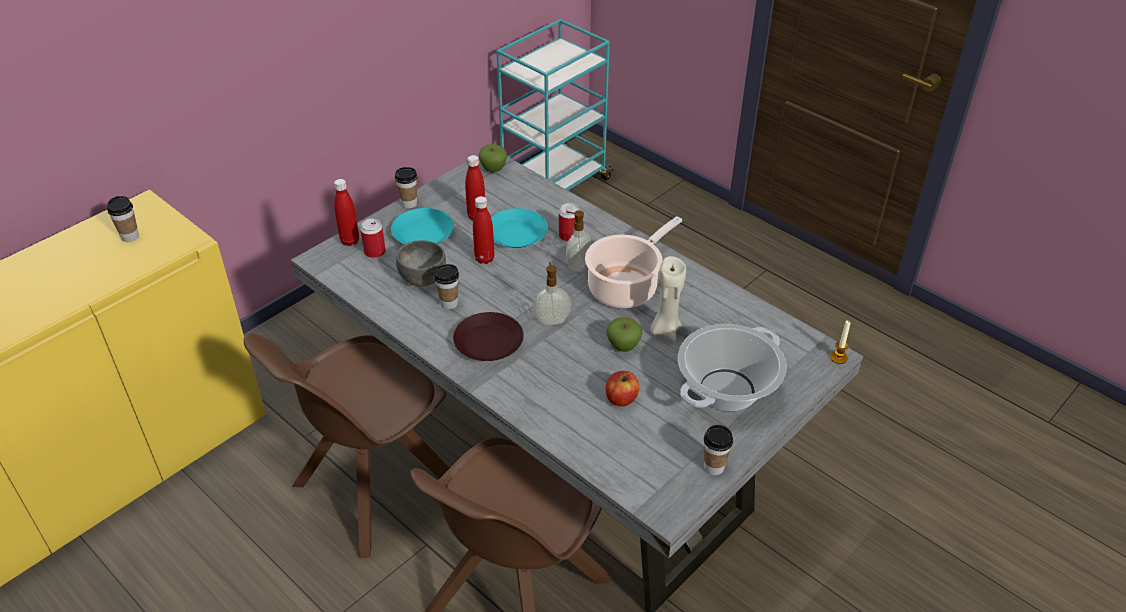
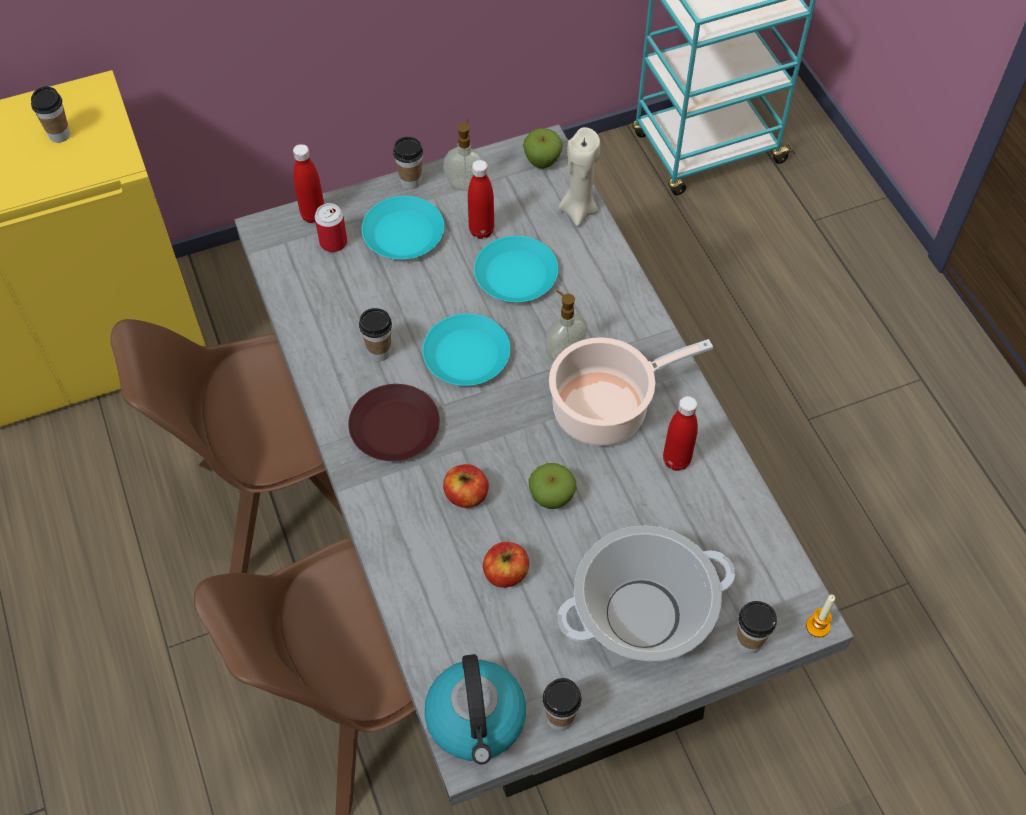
camera: 25 degrees right, 15 degrees up
(422, 277) = (369, 300): grey bowl -> none
(484, 259) = (456, 300): red bottle -> red bottle (676, 460)
(511, 286) = (466, 355): none -> turquoise plate
(551, 320) = (486, 424): soap dispenser -> soap dispenser (466, 184)
(564, 364) = (466, 495): none -> apple
(569, 236) = (579, 302): can -> none
(659, 490) = (476, 720): none -> kettle
(665, 330) = (617, 494): beige candle -> beige candle (578, 210)
(803, 381) = (749, 641): none -> cup

